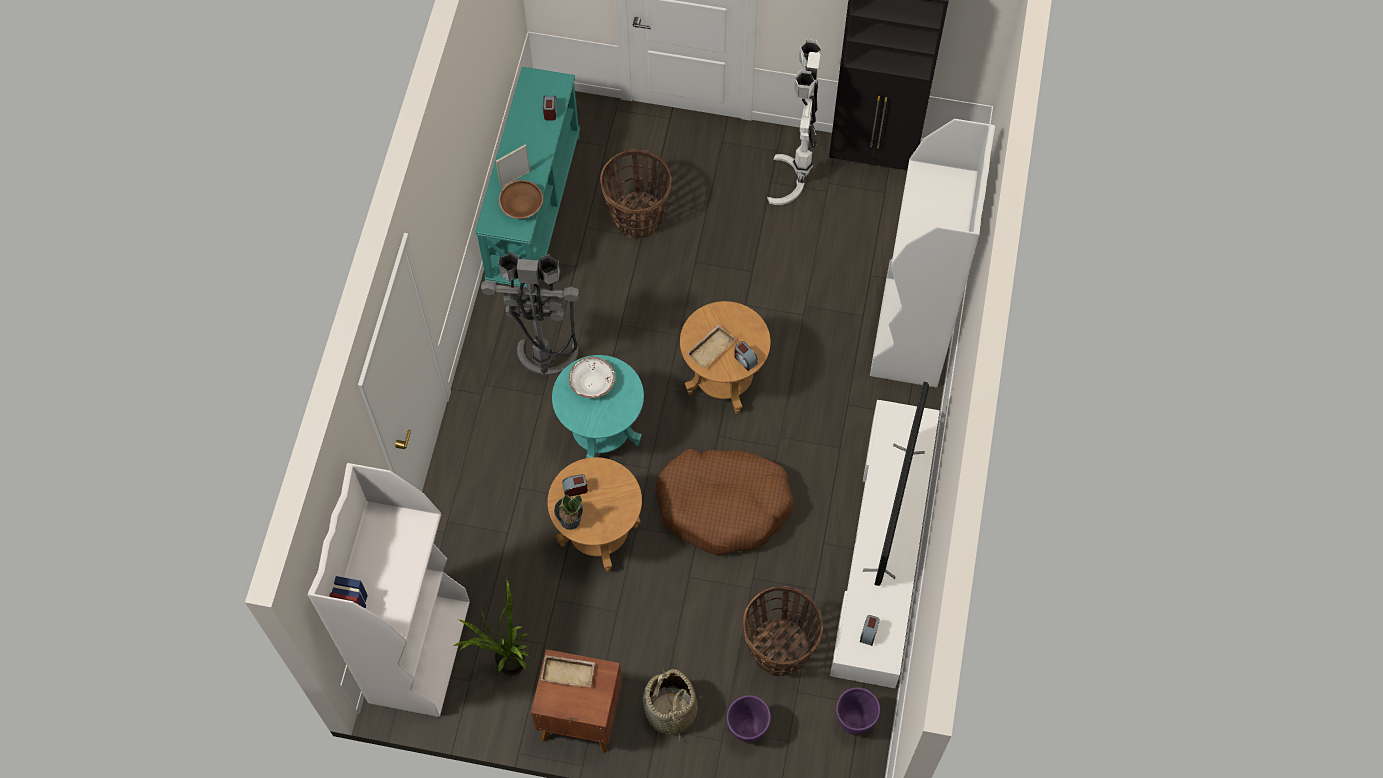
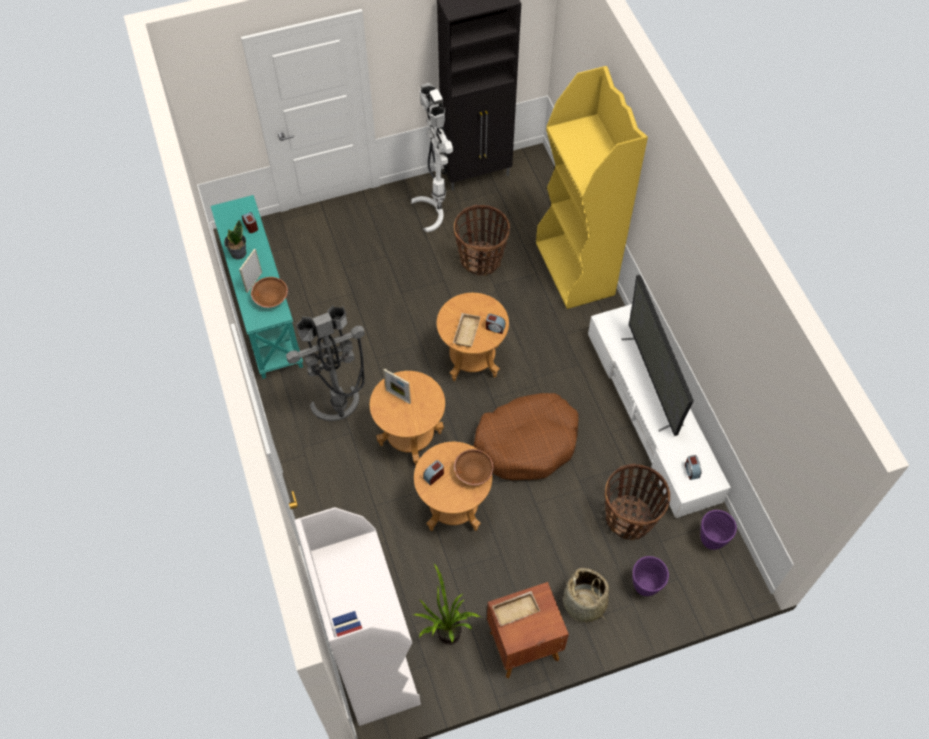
camera: 30 degrees left, 5 degrees down
(569, 519) = (444, 499): potted plant -> potted plant (238, 253)
(592, 383) = (398, 396): white bowl -> picture frame
(602, 434) = (410, 438): turquoise side table -> brown side table
(618, 507) = (473, 472): none -> brown bowl
(637, 216) = (341, 281): basket -> basket (481, 259)
(911, 333) = (575, 269): white bookcase -> yellow bookcase

